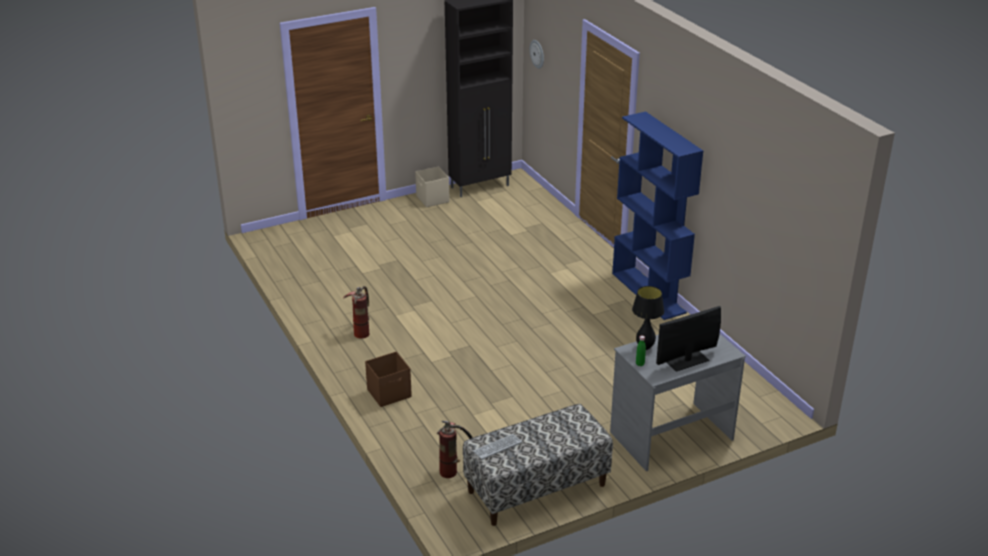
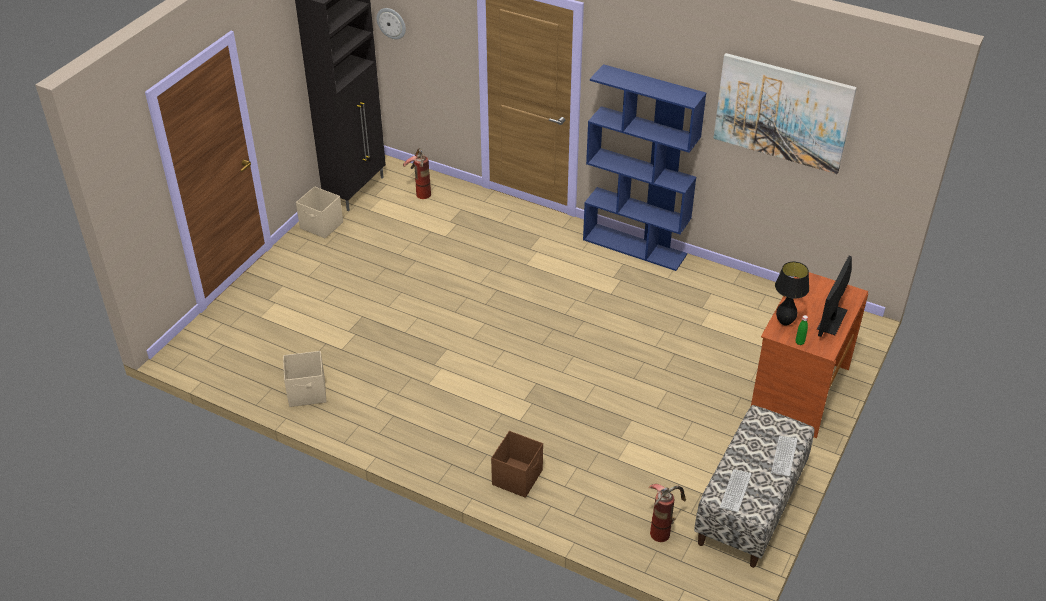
camera: 35 degrees left, 10 degrees up
(312, 288) = (308, 392): none -> beige storage box
(361, 330) = (413, 418): fire extinguisher -> fire extinguisher (419, 191)
(562, 444) = (784, 456): none -> keyboard
(671, 435) = (798, 390): grey desk -> brown desk
(749, 181) = (782, 112): none -> picture

